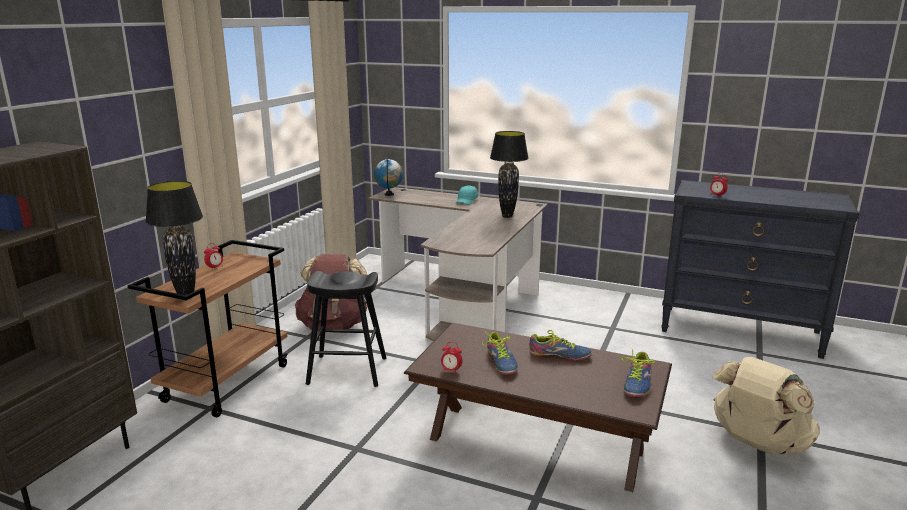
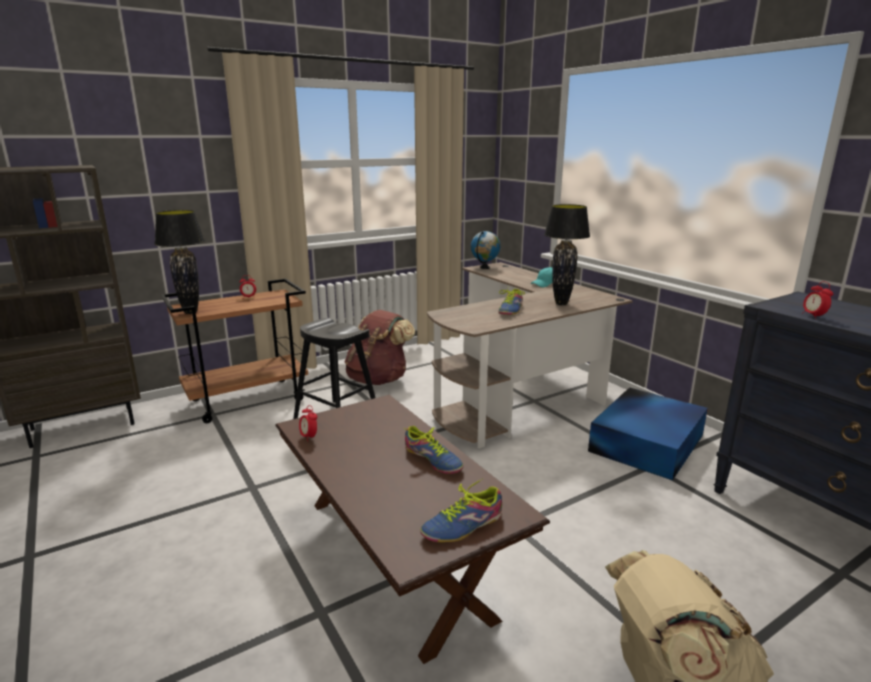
camera: 35 degrees right, 0 degrees up
(501, 362) = (365, 446): shoe -> shoe (511, 310)
(594, 313) = (648, 442): none -> blue storage box

